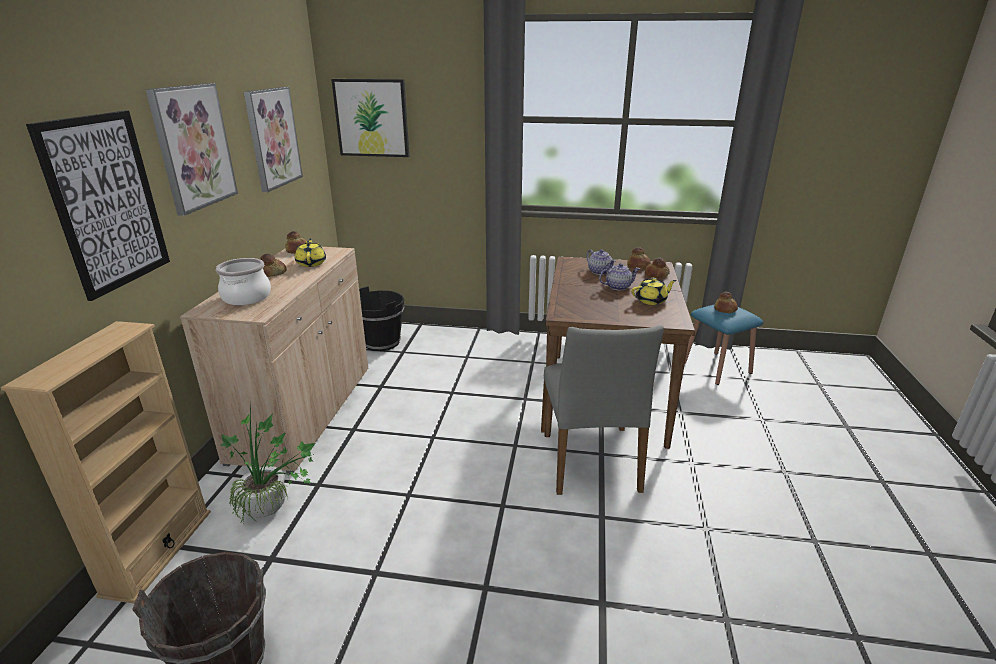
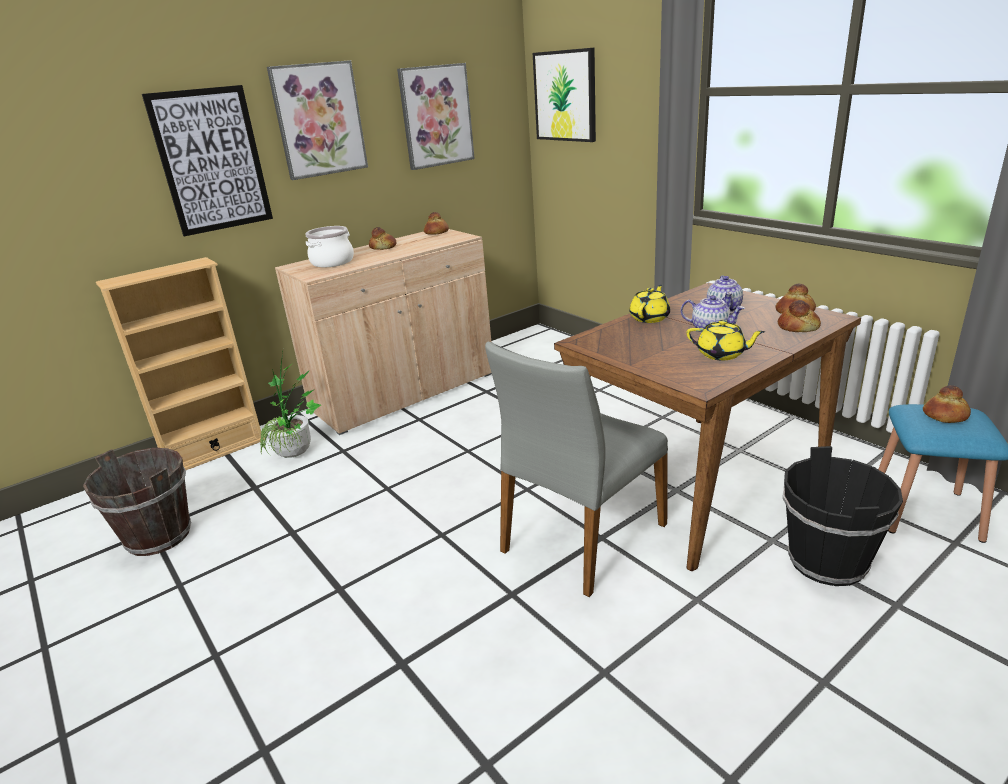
camera: 45 degrees right, 0 degrees up
(311, 263) = (424, 244): yellow teapot -> yellow teapot (650, 318)
(382, 342) = (539, 353): black bucket -> black bucket (828, 561)

